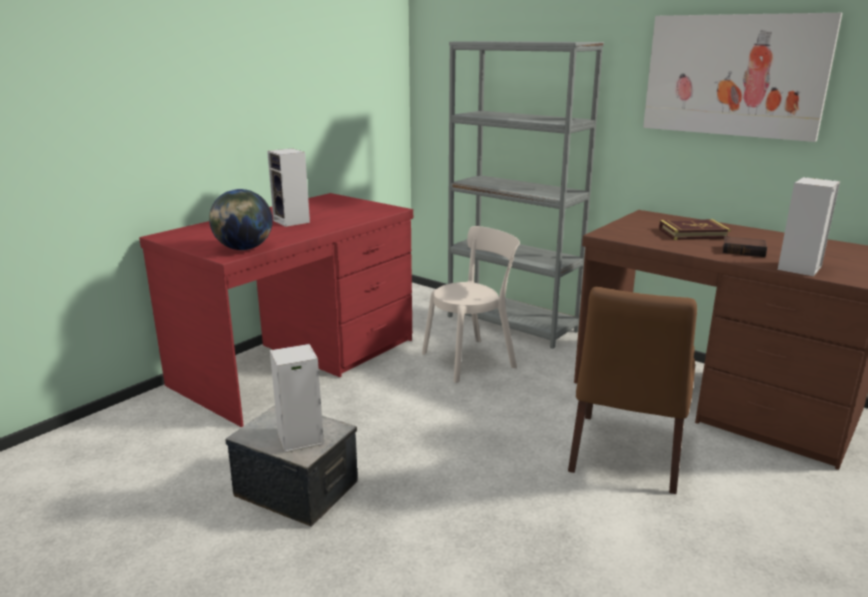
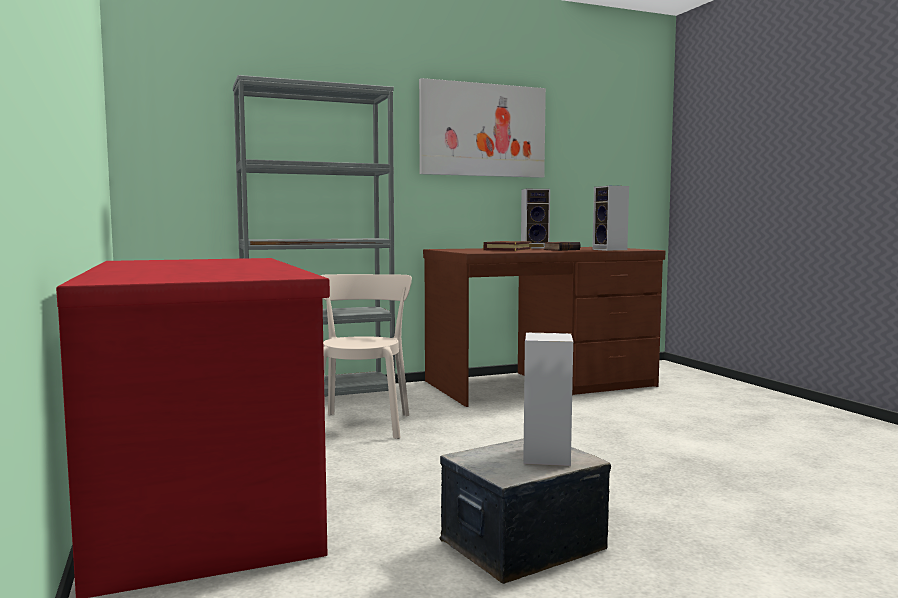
camera: 60 degrees left, 15 degrees down
(244, 249) = (280, 274): globe -> none
(292, 221) = (204, 266): speaker -> speaker (535, 248)
(625, 455) = (593, 420): brown chair -> none

